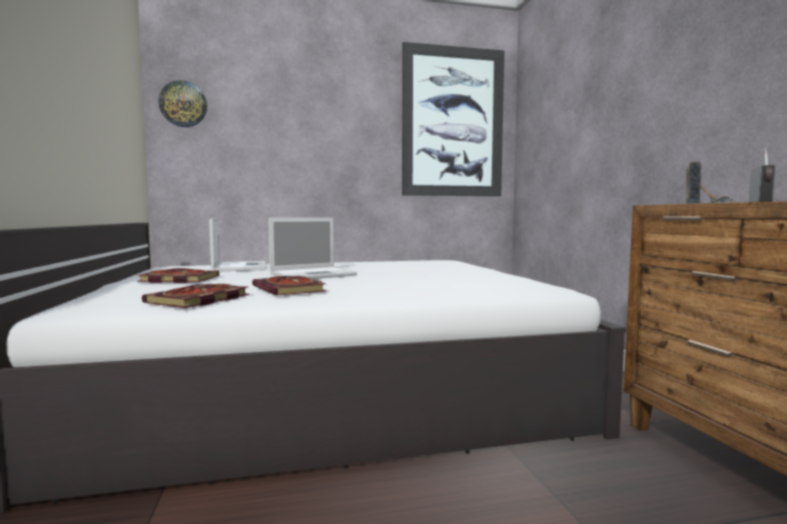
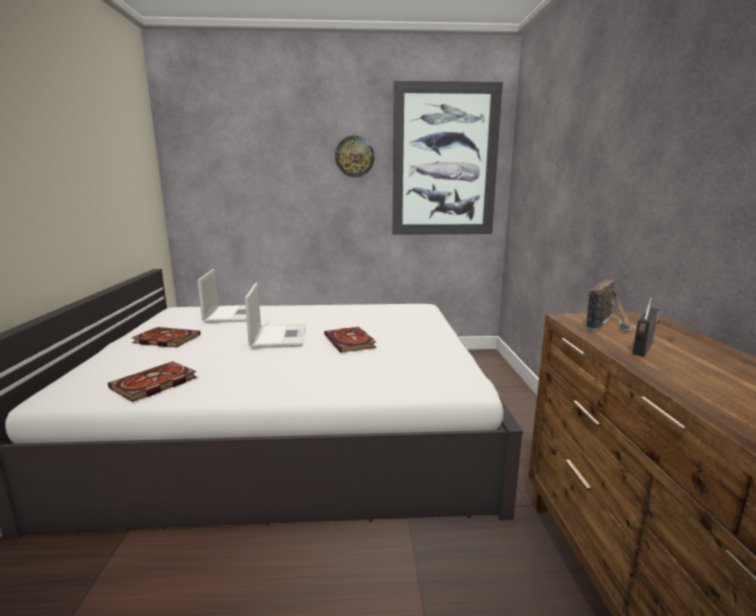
camera: 10 degrees right, 10 degrees up
(183, 104) = (190, 155): wall clock -> wall clock (354, 156)
(290, 289) = (237, 368): book -> book (351, 342)
(314, 274) = (278, 336): laptop -> laptop turned 75 degrees counterclockwise

